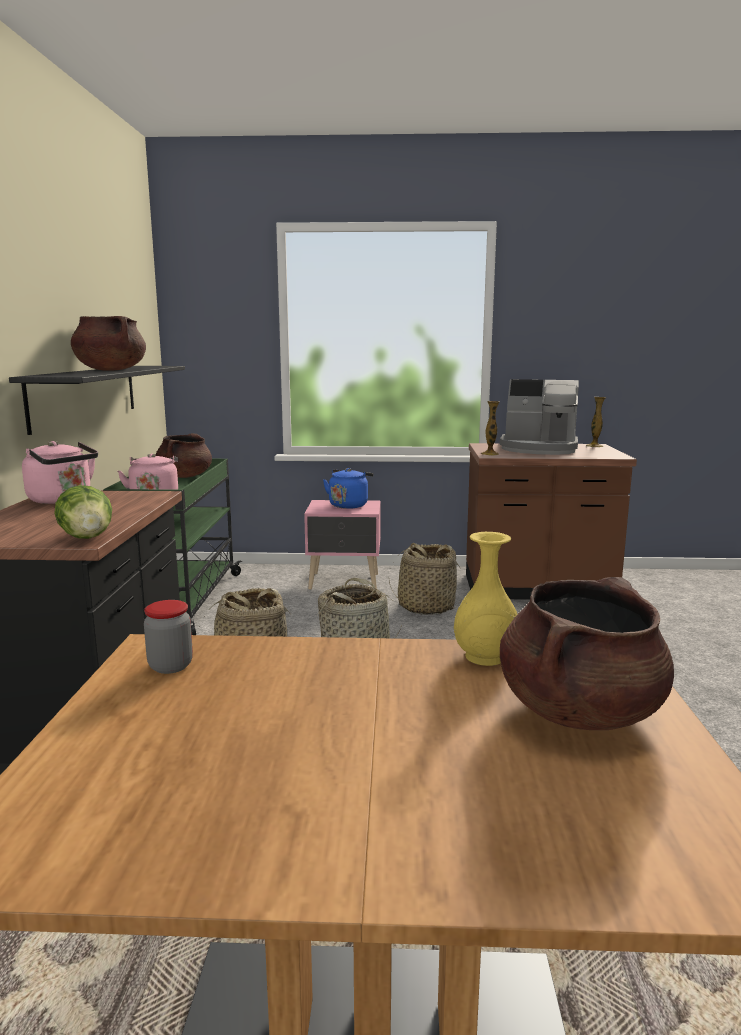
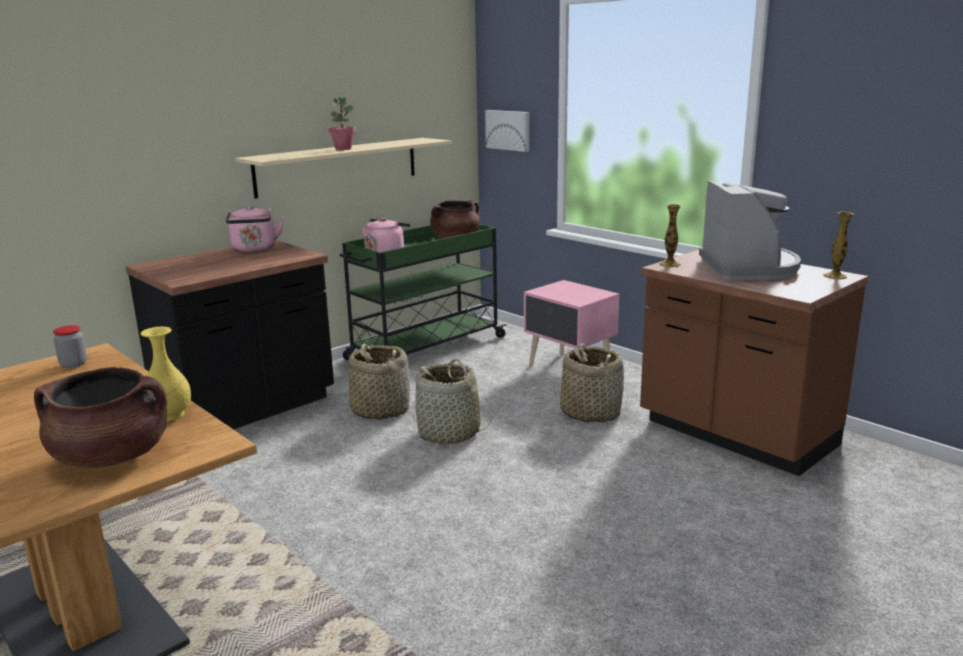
camera: 45 degrees right, 5 degrees up
(86, 395) = (338, 166): black shelf -> beige shelf
(87, 538) = (186, 279): lettuce -> none
(110, 370) = (343, 149): brown cooking pot -> potted plant
(211, 359) = (508, 130): none -> picture
(349, 505) = (579, 292): blue kettle -> none
(539, 449) = (749, 268): coffee machine -> coffee machine turned 150 degrees counterclockwise

